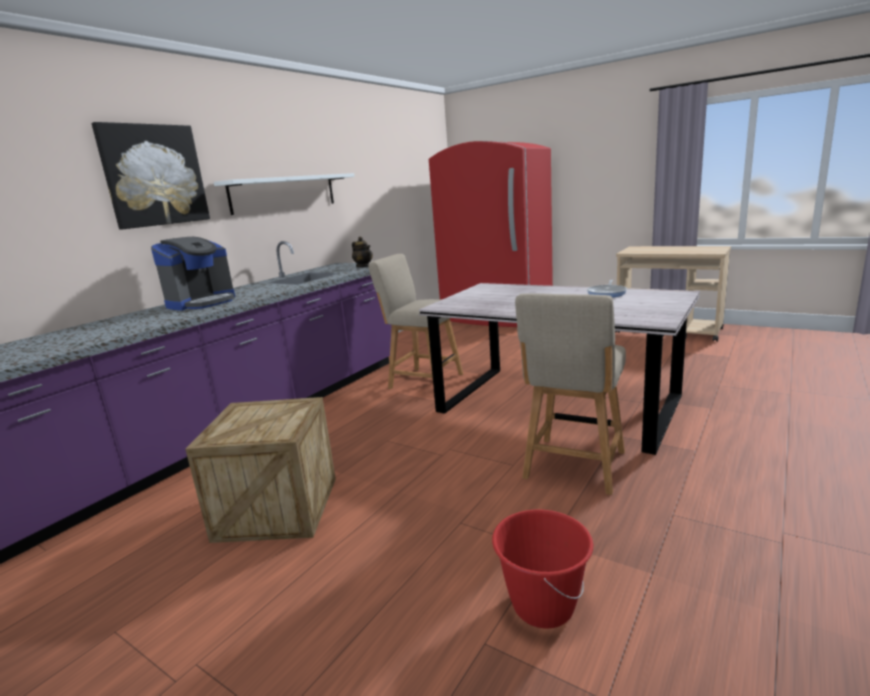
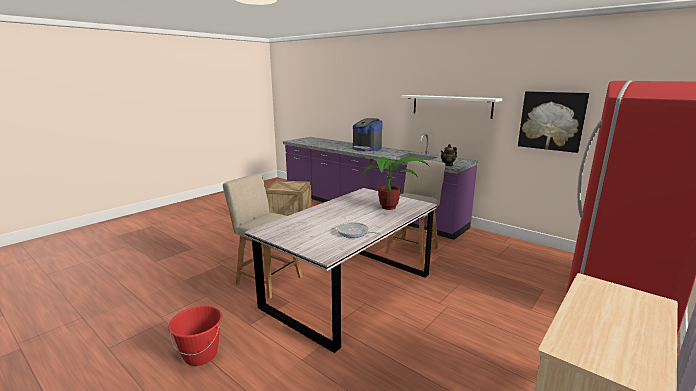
camera: 95 degrees right, 0 degrees up
(154, 175) = (384, 89): picture -> picture (551, 121)
(511, 292) = (388, 208): none -> potted plant
(542, 605) = (195, 258): red bucket -> red bucket (201, 355)

